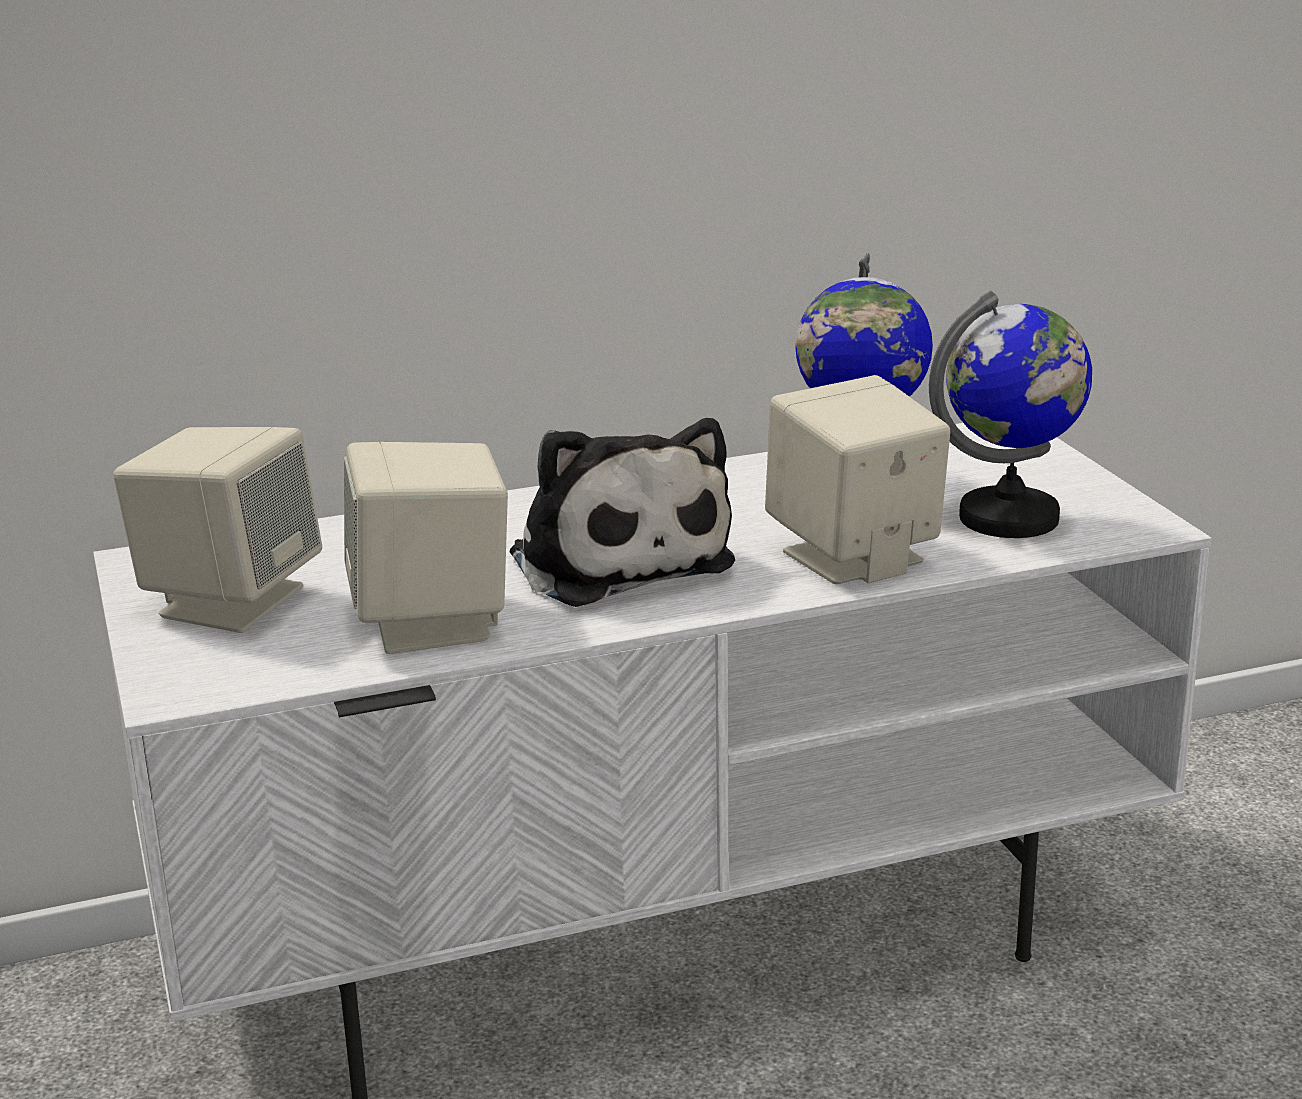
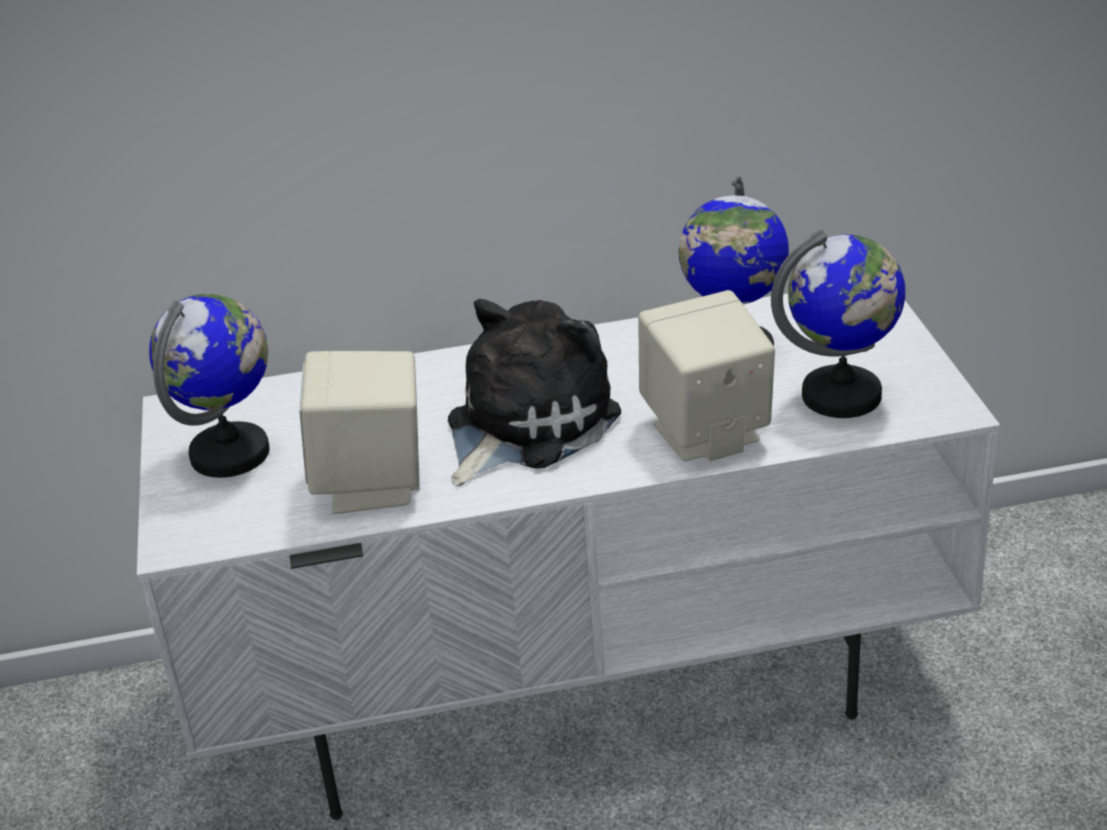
camera: 10 degrees right, 10 degrees up
(230, 601) = (231, 454): beige speaker -> globe
(617, 559) = (524, 425): plush toy -> plush toy turned 120 degrees counterclockwise

